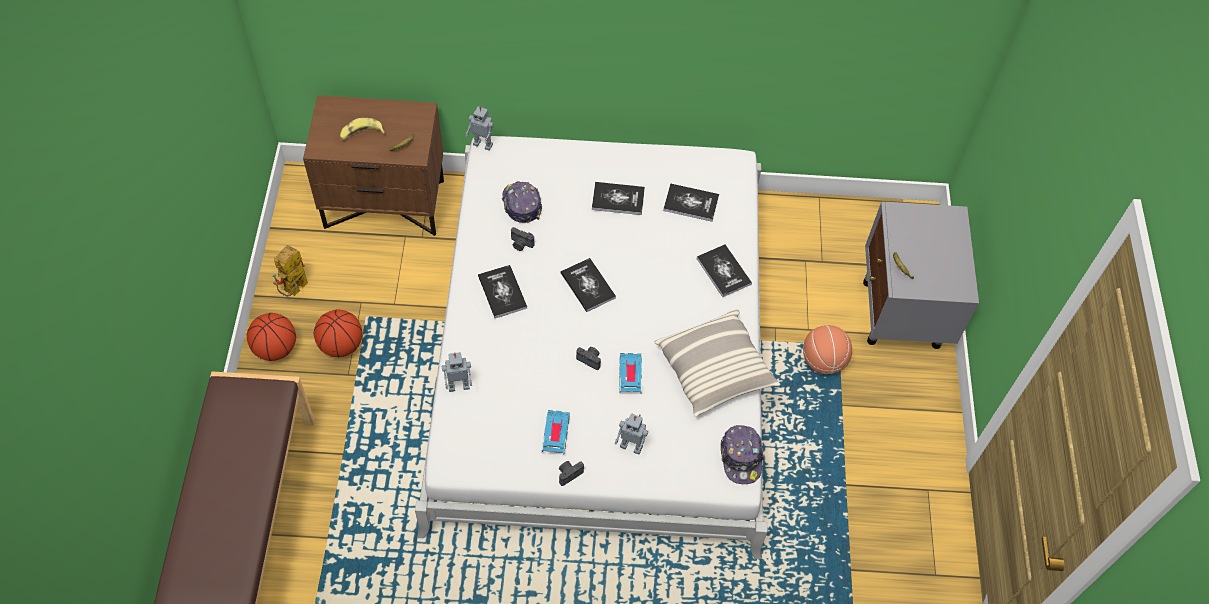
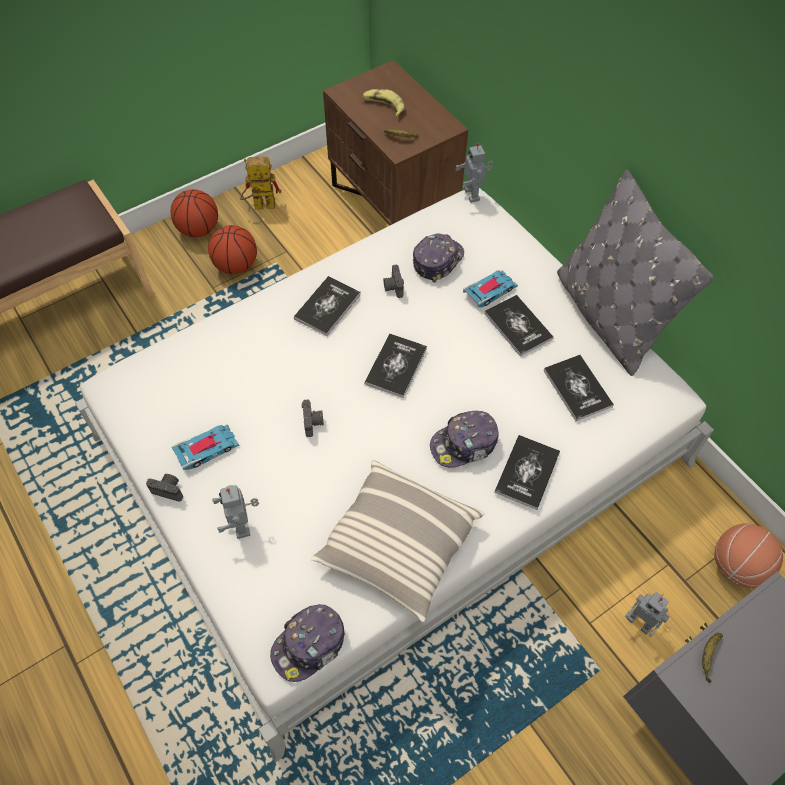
camera: 55 degrees right, 0 degrees up
(458, 385) = (201, 339): toy robot -> toy robot (640, 621)
(630, 374) = (325, 468): toy car -> toy car (490, 291)
(653, 148) = (608, 317): none -> grey pillow
(677, 289) = (464, 444): none -> cap
(823, 361) = (566, 665): basketball -> basketball (737, 565)

